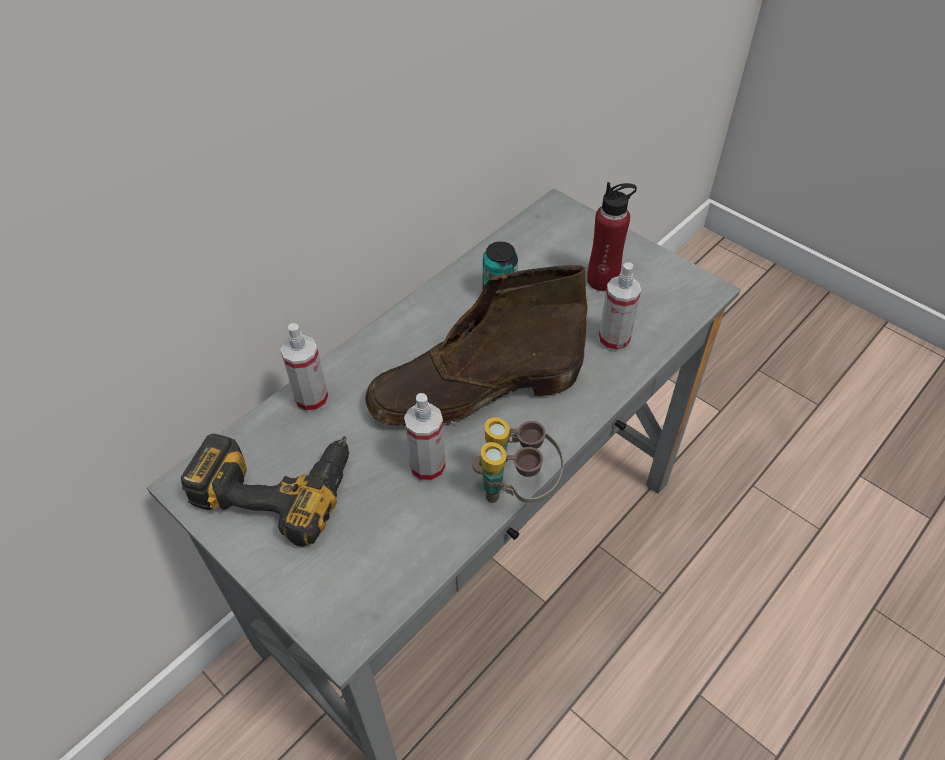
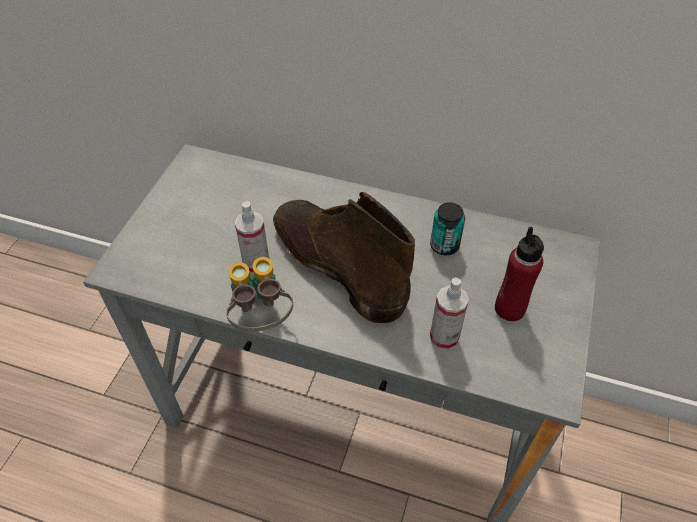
camera: 65 degrees right, 0 degrees up
(277, 483) = (211, 195): power drill -> none
(312, 399) = (283, 184): spray bottle -> none

